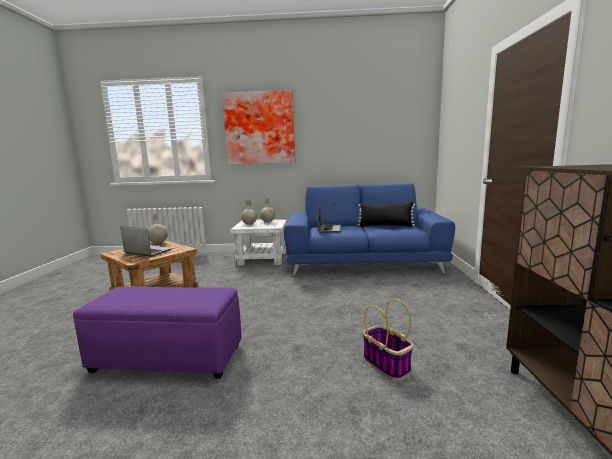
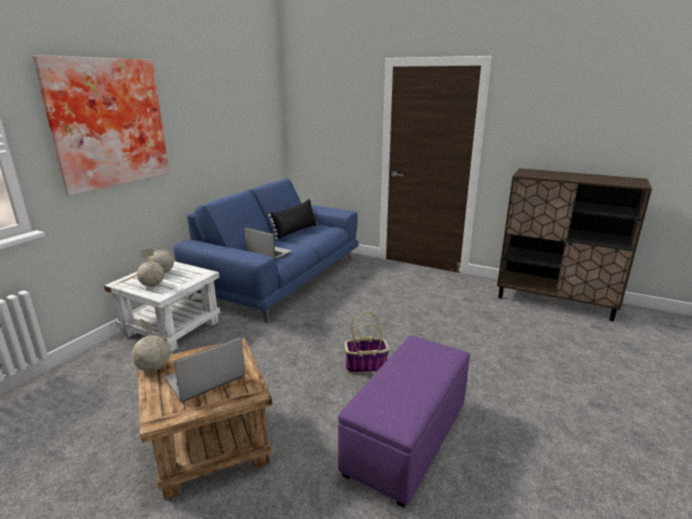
camera: 65 degrees left, 10 degrees up
(387, 364) = (474, 330): basket -> basket (366, 365)

